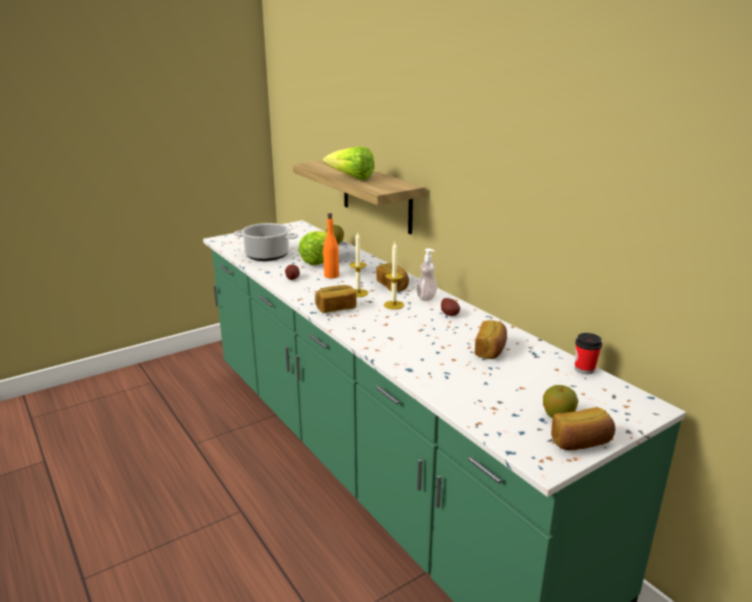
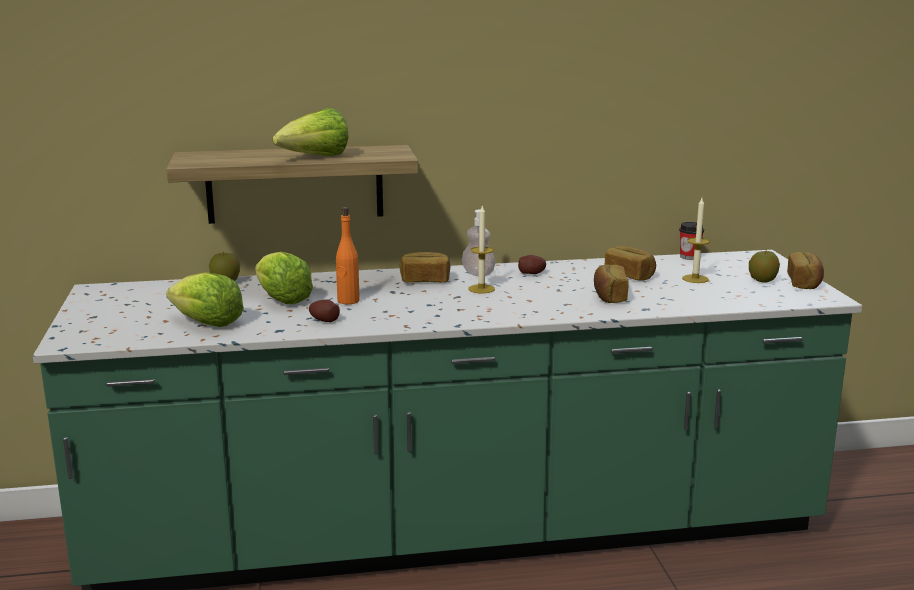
camera: 65 degrees left, 5 degrees down
(266, 255) = (207, 323): cooking pot -> lettuce
(336, 308) = (459, 313): bread -> bread (609, 296)
(358, 293) = (425, 297): candle -> candle (695, 279)

